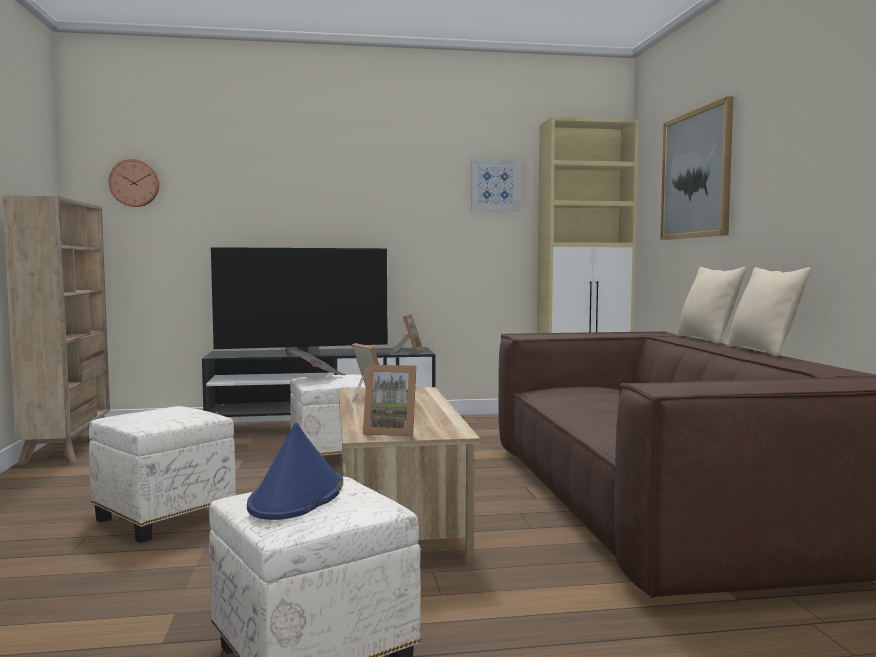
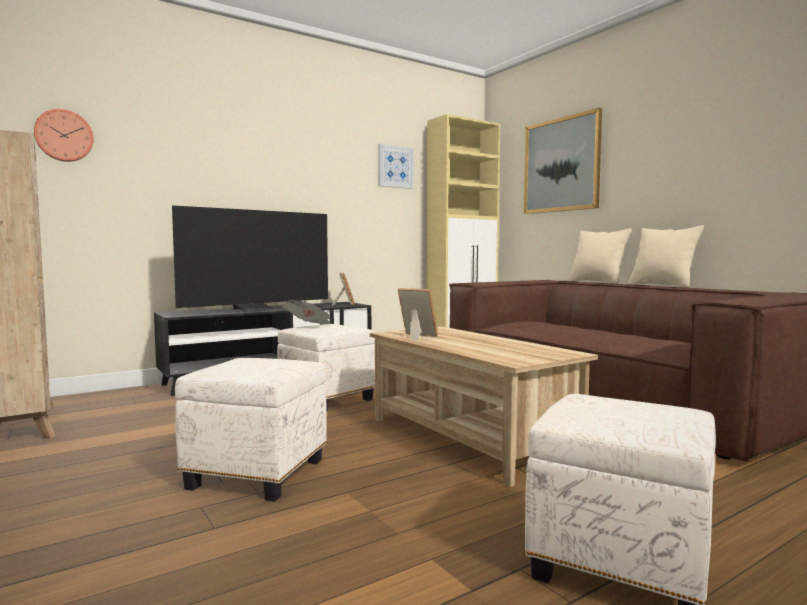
camera: 25 degrees left, 0 degrees up
(297, 497) = (611, 412): blue hat -> none
(391, 431) = (522, 356): picture frame -> none

